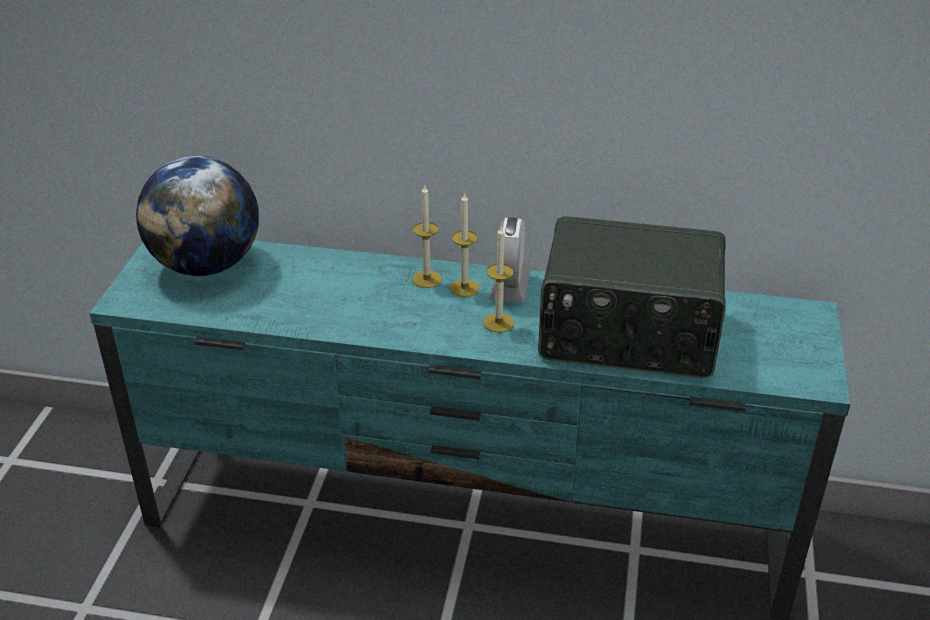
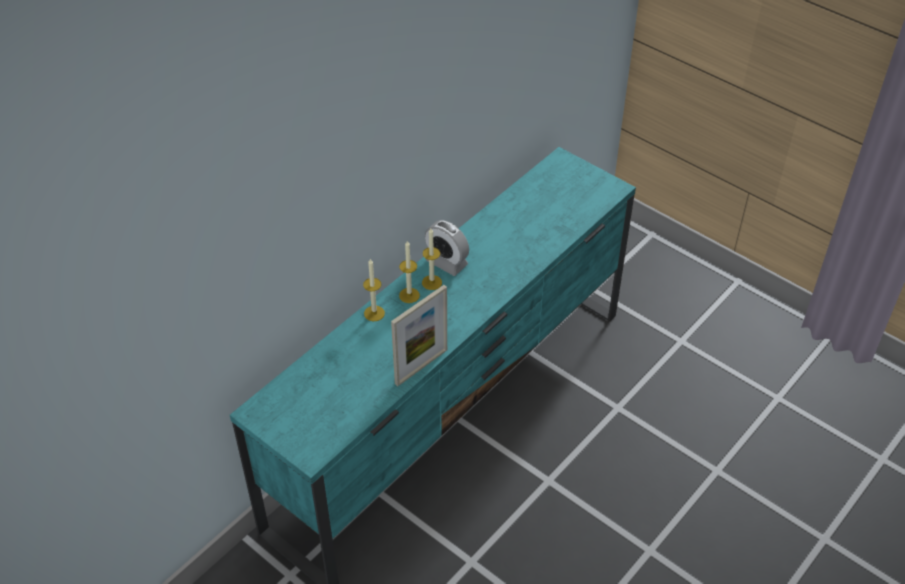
camera: 60 degrees left, 10 degrees up
(207, 265) = (304, 397): globe -> none
(315, 330) = (421, 366): none -> picture frame
(498, 322) = (477, 282): candle -> candle (374, 313)
(628, 335) = (528, 236): radio -> none

